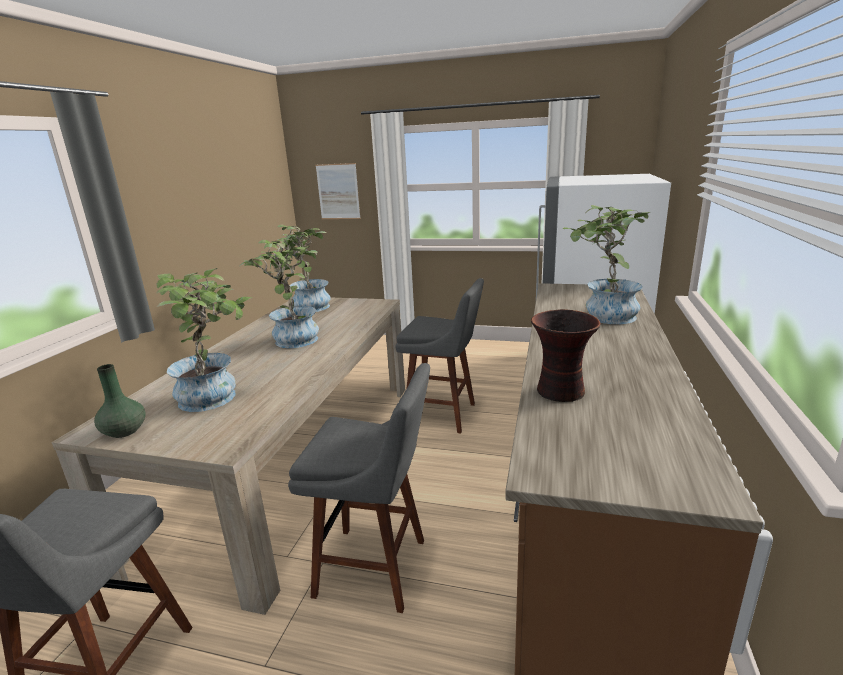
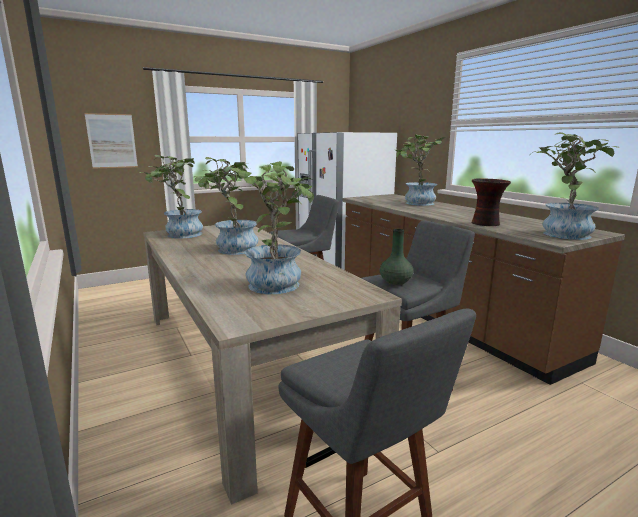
camera: 45 degrees left, 5 degrees down
(125, 431) = (269, 314): green vase -> green vase (396, 282)
(618, 460) = (561, 233): none -> potted plant

